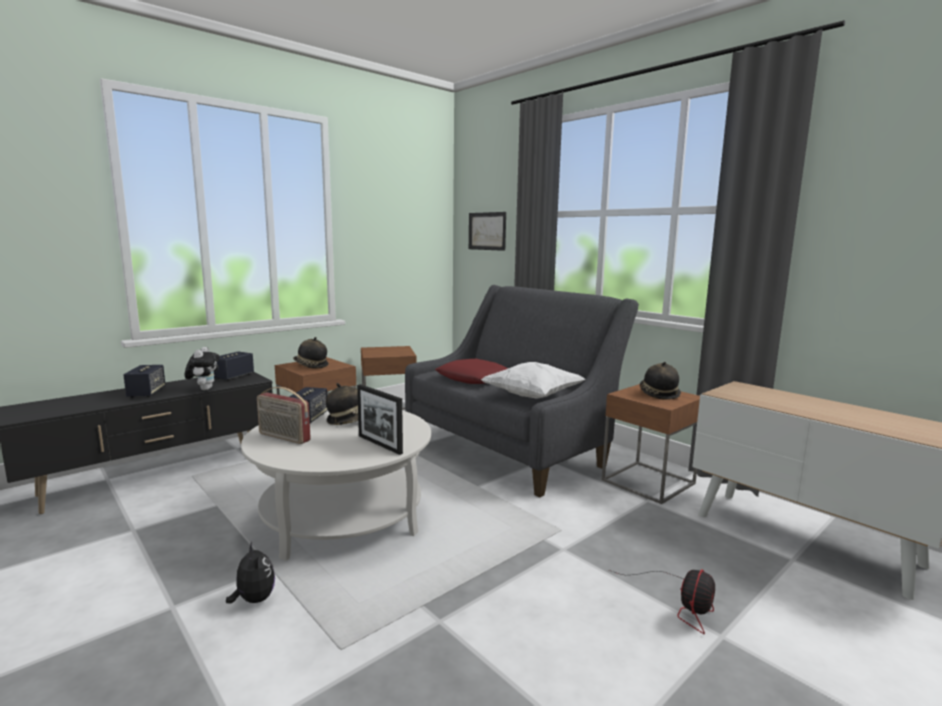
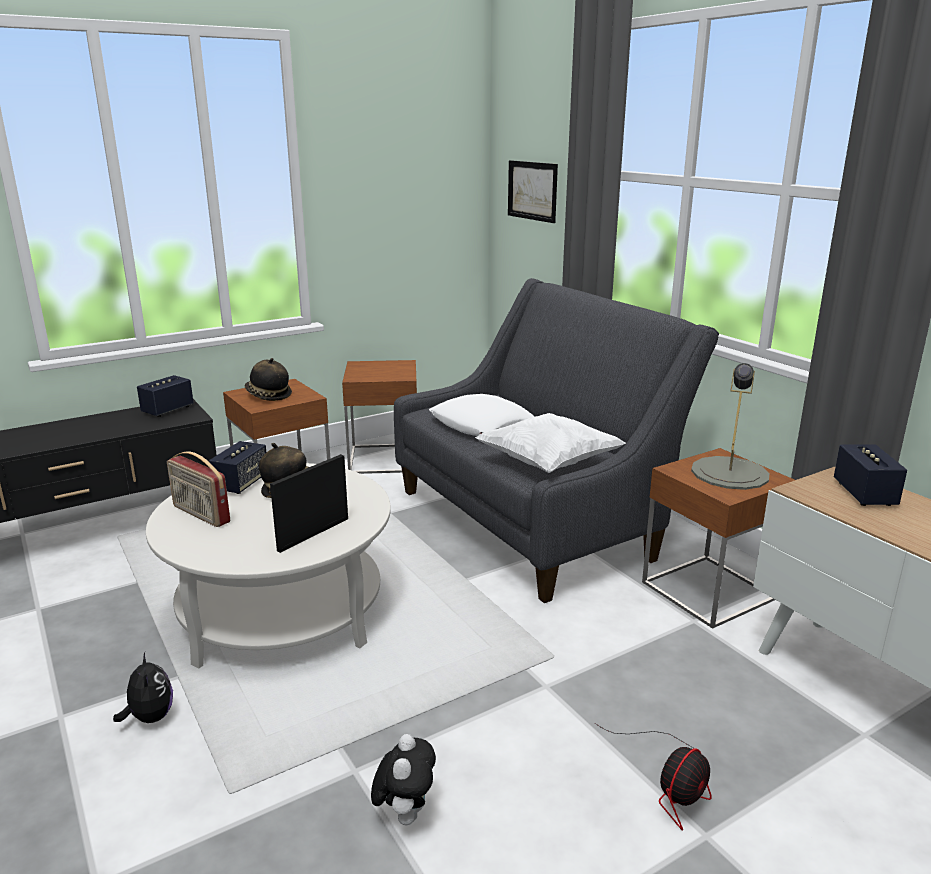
camera: 10 degrees right, 10 degrees up
(146, 393) = (56, 434): speaker -> speaker (864, 494)
(204, 389) = (125, 430): plush toy -> plush toy (405, 813)
(379, 444) = (313, 534): picture frame -> picture frame turned 75 degrees clockwise
(474, 378) = (482, 425): red pillow -> white pillow
(658, 394) = (729, 473): hat -> grey table lamp

